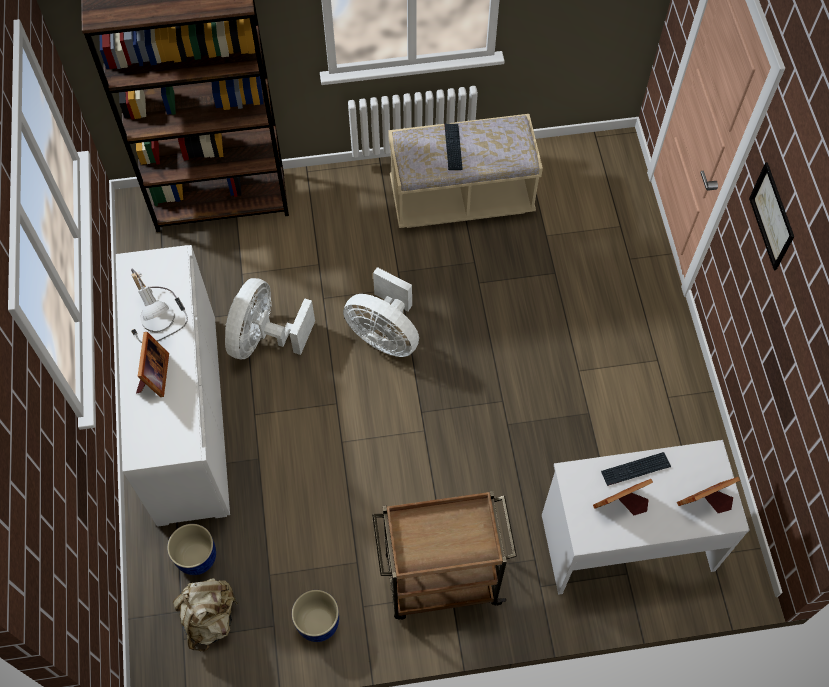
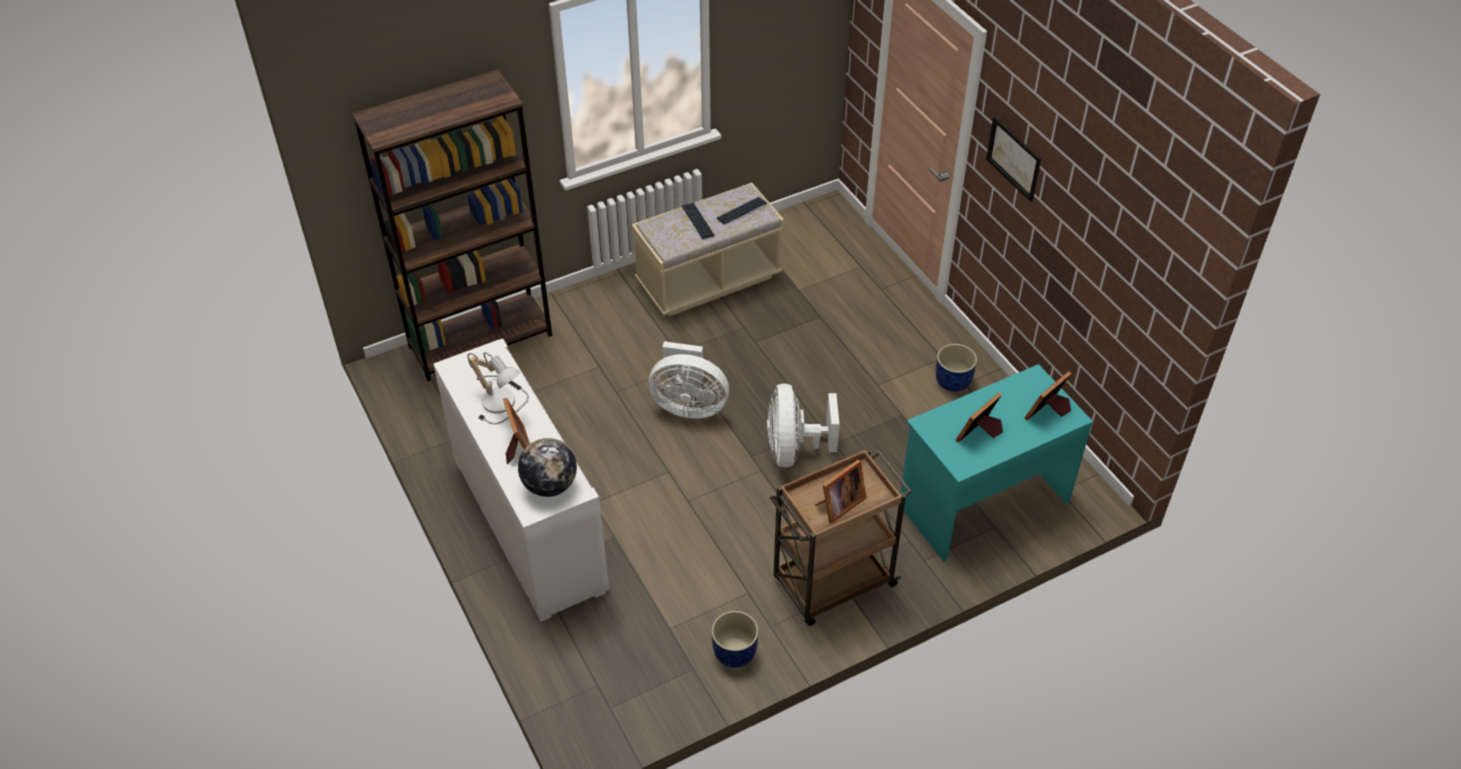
camera: 20 degrees left, 15 degrees down
(165, 432) = (550, 485): none -> globe
(196, 558) = (592, 636): blue planter -> blue planter (953, 382)
(210, 618) = (628, 682): beige backpack -> none
(264, 338) = (575, 439): white fan -> white fan (794, 449)
(437, 545) = (838, 505): none -> picture frame
(626, 540) = (982, 502): white desk -> turquoise desk
(635, 469) = (978, 405): keyboard -> keyboard (741, 211)

